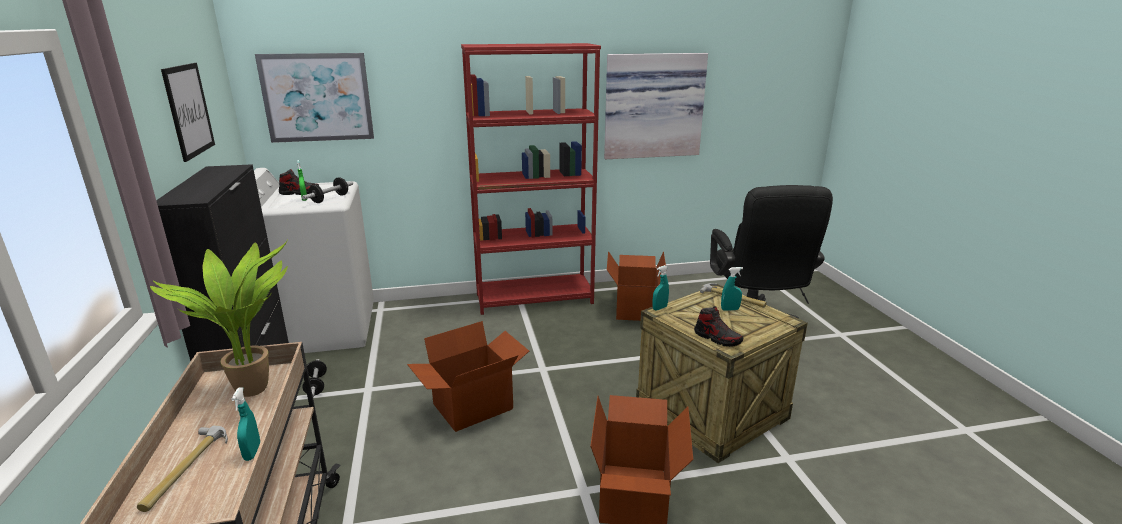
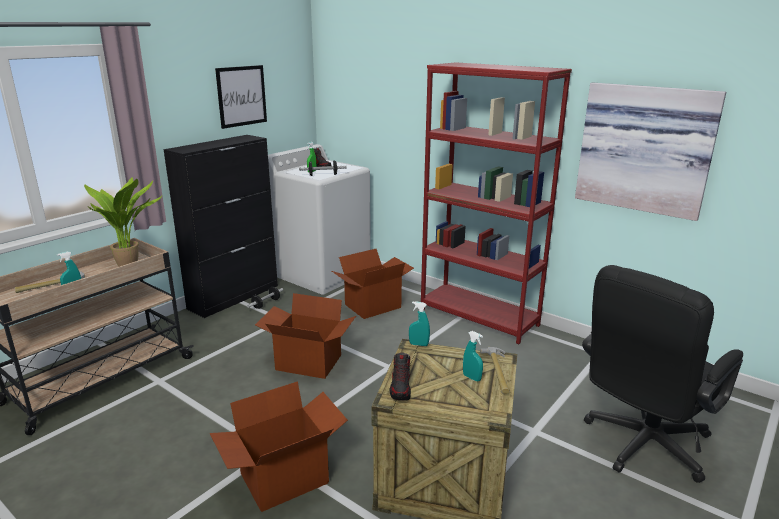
camera: 50 degrees right, 0 degrees up
(317, 97) = (357, 97): picture -> none
(634, 309) = (546, 367): cardboard box -> cardboard box (372, 305)

